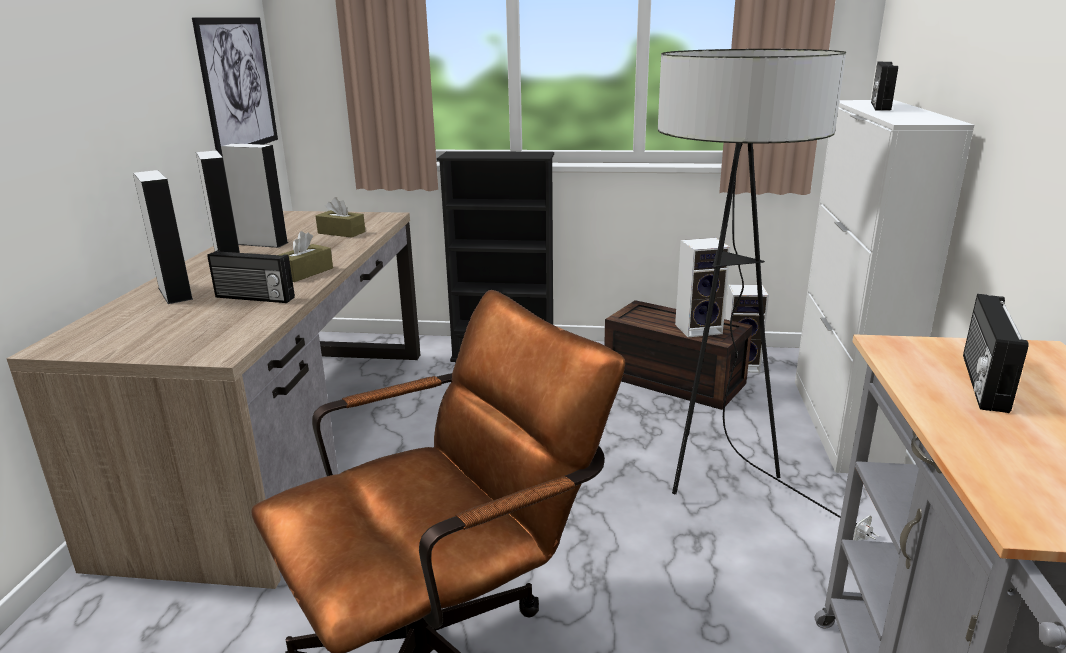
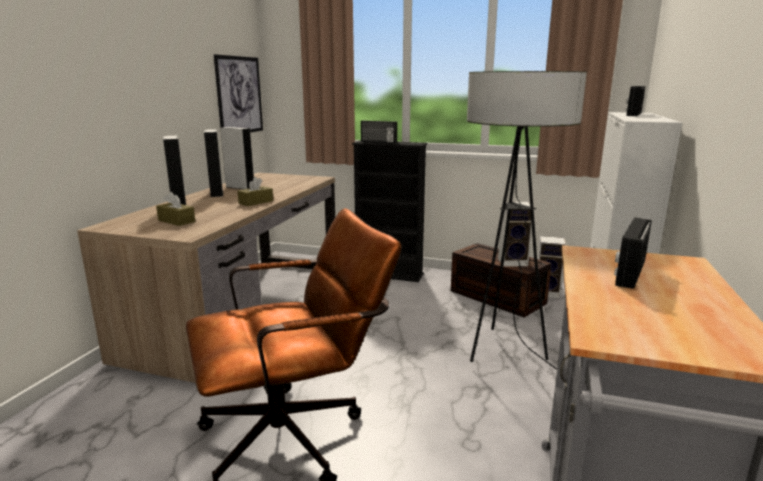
camera: 10 degrees right, 5 degrees down
(254, 298) = (220, 212): radio -> radio (378, 142)
(341, 232) = (288, 184): brown tissue box -> brown tissue box (176, 221)

